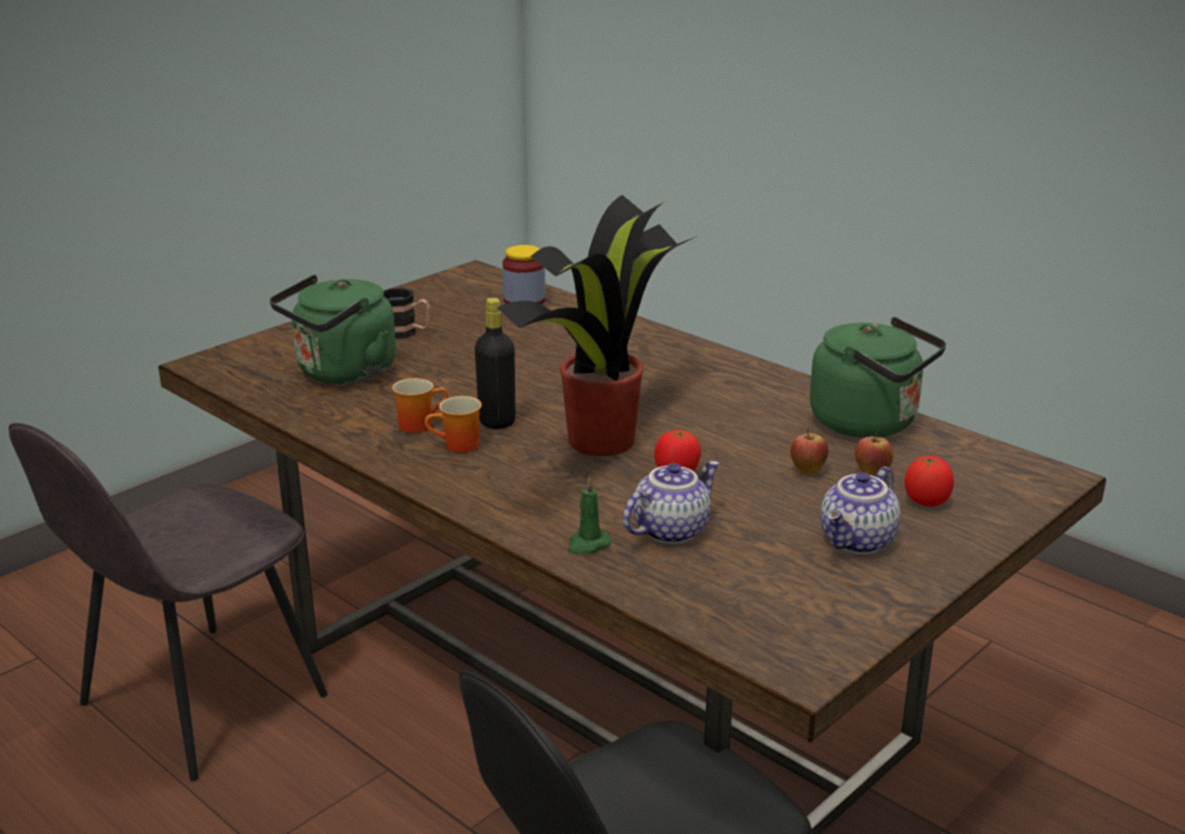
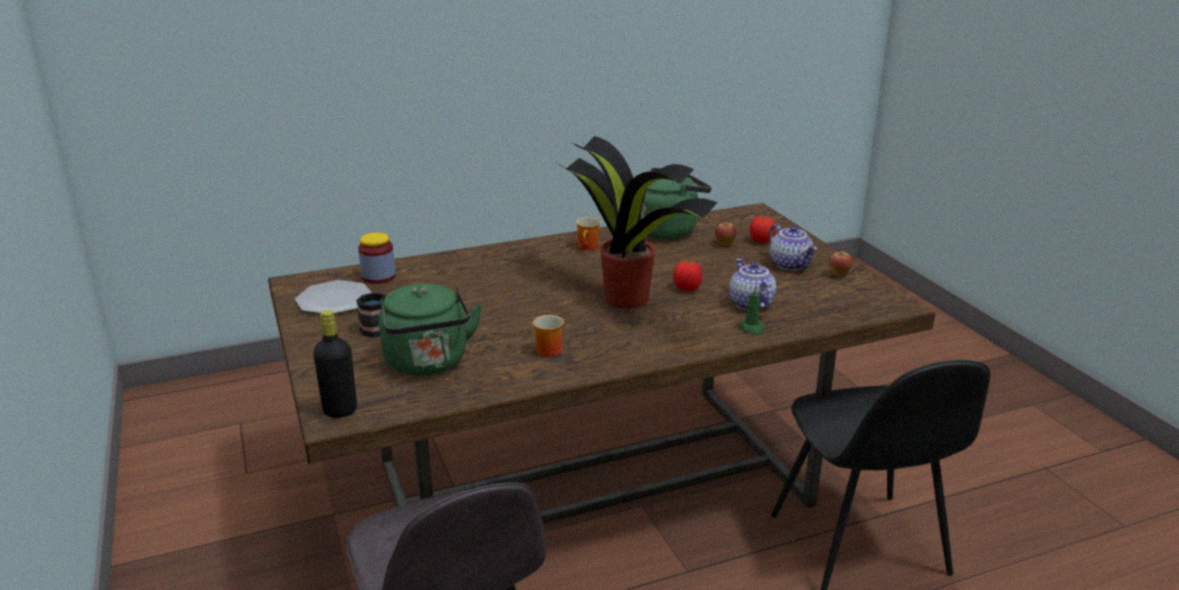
camera: 65 degrees left, 0 degrees up
(449, 297) = (334, 300): none -> plate
(458, 447) = (595, 342): mug -> mug (589, 247)
(497, 421) = (569, 323): black bottle -> black bottle (340, 410)
(807, 471) = (709, 257): apple -> apple (839, 275)

